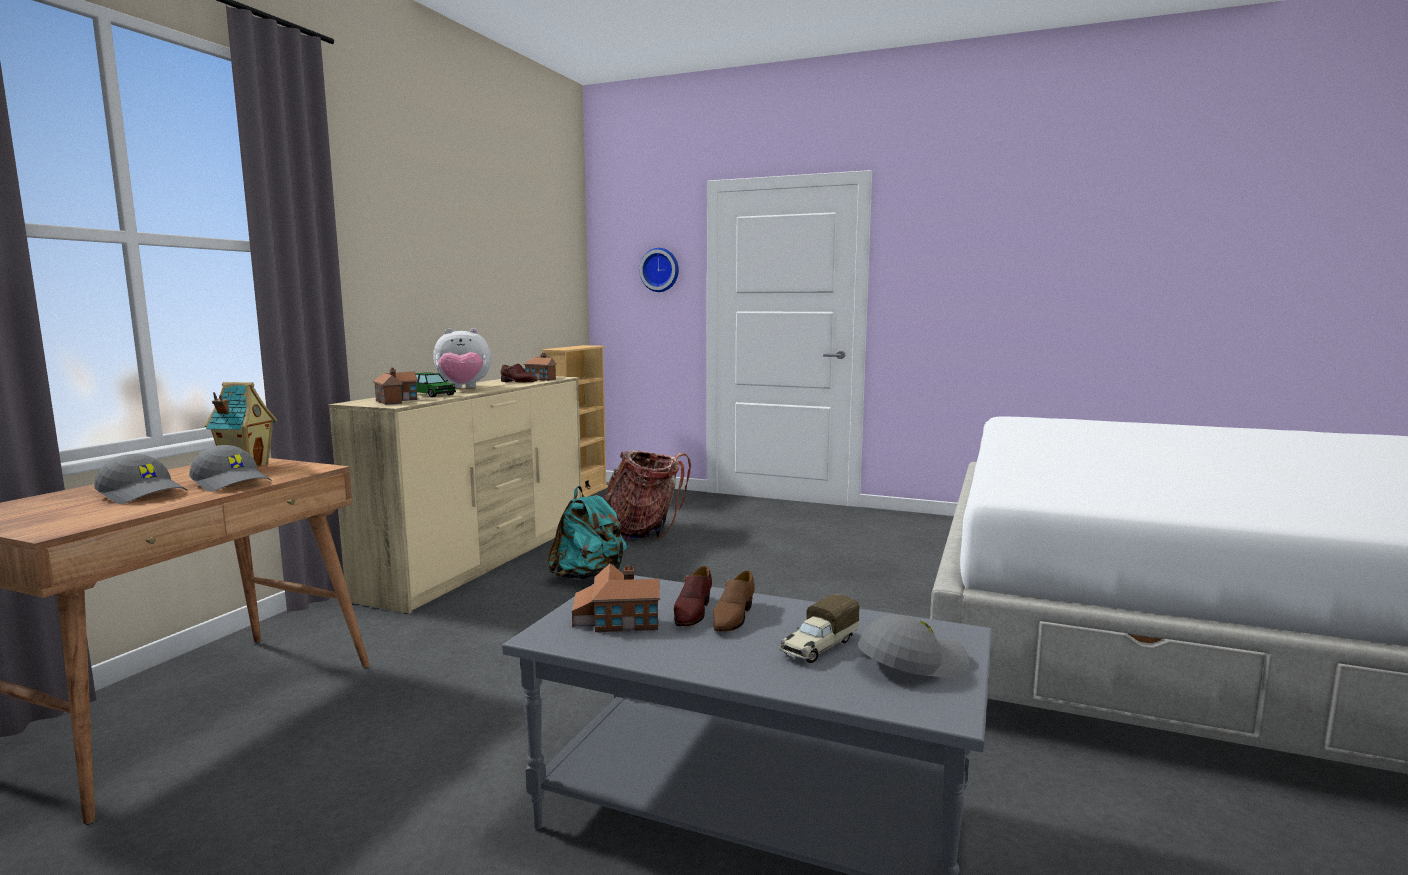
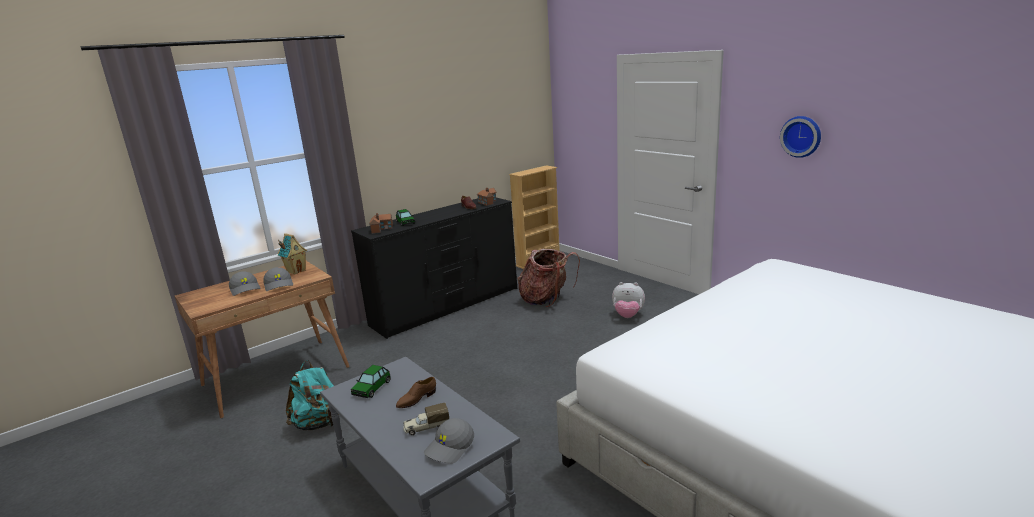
camera: 30 degrees right, 10 degrees up
(463, 388) = (431, 214): plush toy -> plush toy (628, 316)
(483, 558) = (447, 306): beige dresser -> black dresser
(588, 576) = (486, 329): turquoise backpack -> turquoise backpack (319, 423)
(615, 619) = (372, 388): toy house -> toy car
(660, 270) = (591, 116): wall clock -> wall clock (801, 136)
(692, 612) = (405, 391): brown shoe -> none
(911, 663) = (450, 448): grey cap -> grey cap turned 120 degrees clockwise

